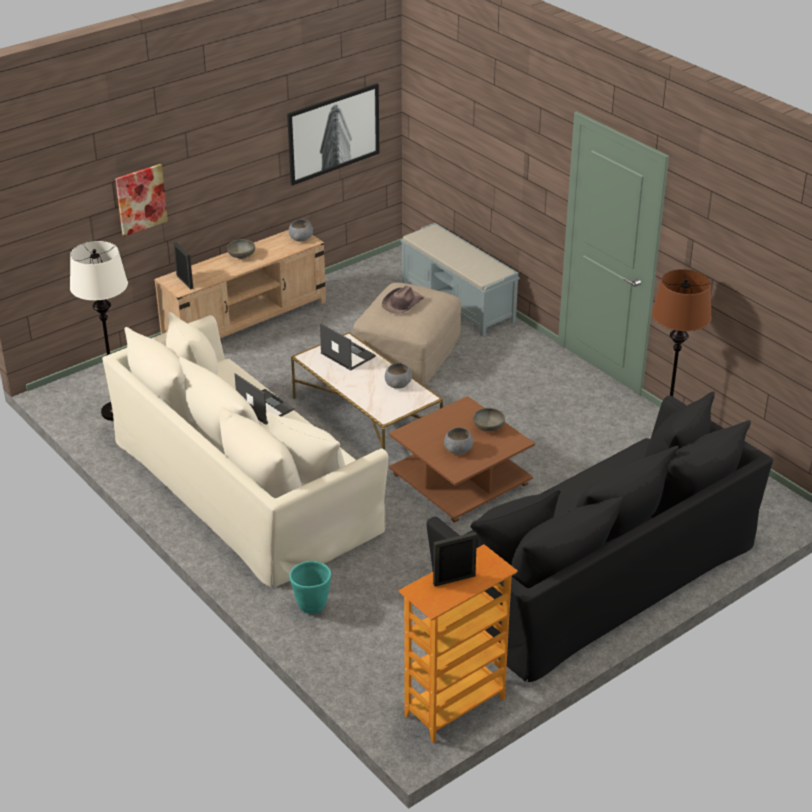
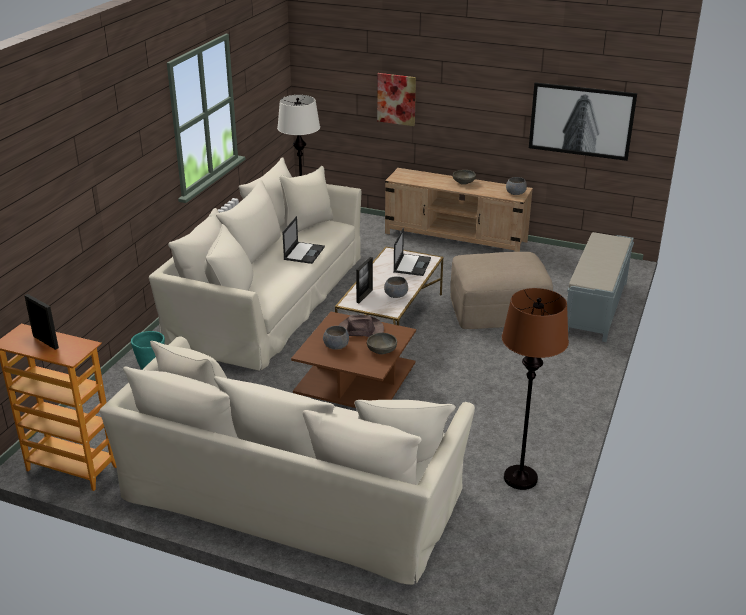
camera: 60 degrees right, 5 degrees down
(184, 282) = (406, 176): picture frame -> picture frame (364, 296)
(402, 303) = (498, 260): brown hat -> brown hat (360, 330)
(595, 571) = (292, 491): black sofa -> beige sofa

